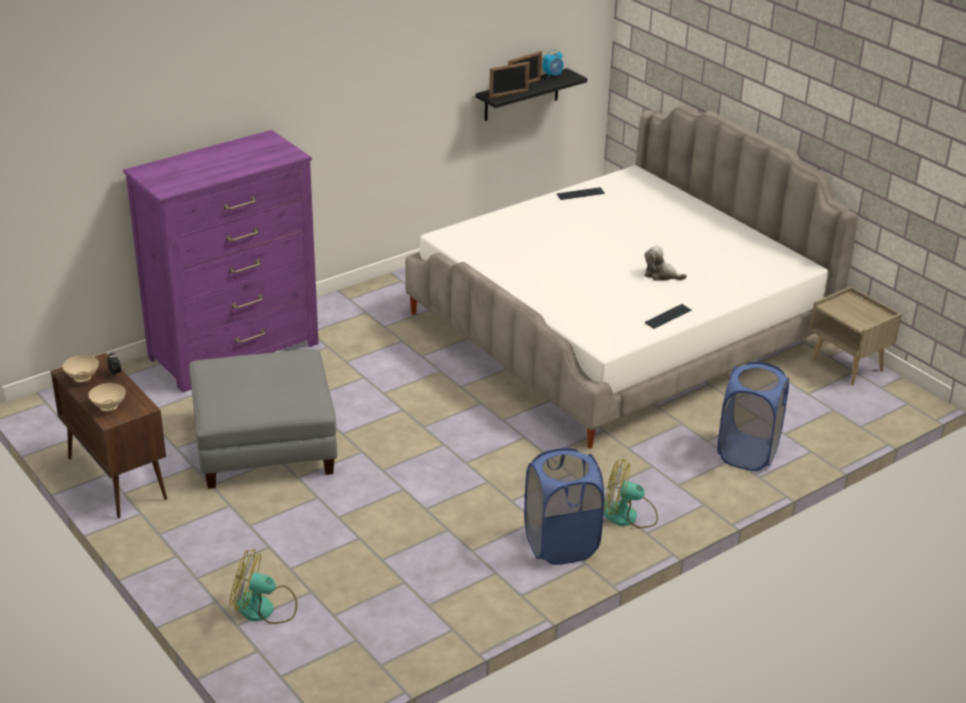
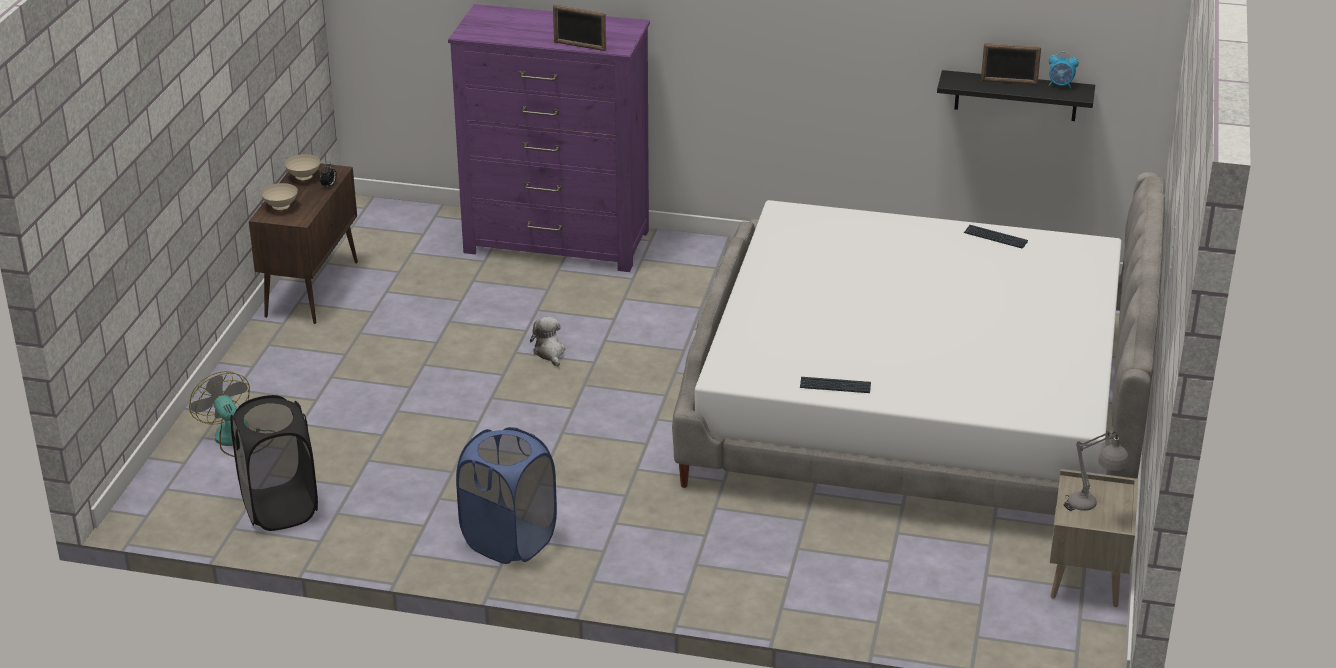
camera: 50 degrees right, 0 degrees up
(264, 445) = (446, 326): grey ottoman -> none
(385, 629) = (279, 508): none -> black laundry basket
(509, 94) = (971, 84): picture frame -> picture frame (579, 46)
(628, 515) = (605, 557): fan -> none
(661, 275) = (912, 348): plush toy -> plush toy (549, 353)
(748, 453) = (813, 583): blue laundry basket -> none
(860, 314) = (1092, 510): none -> grey table lamp

